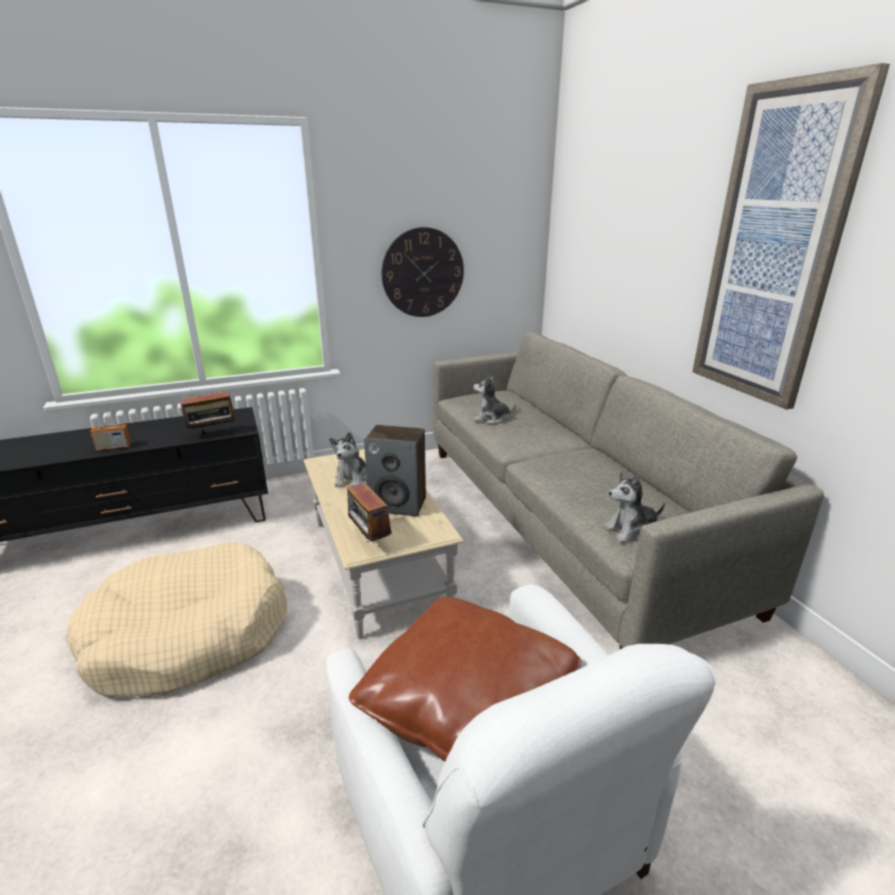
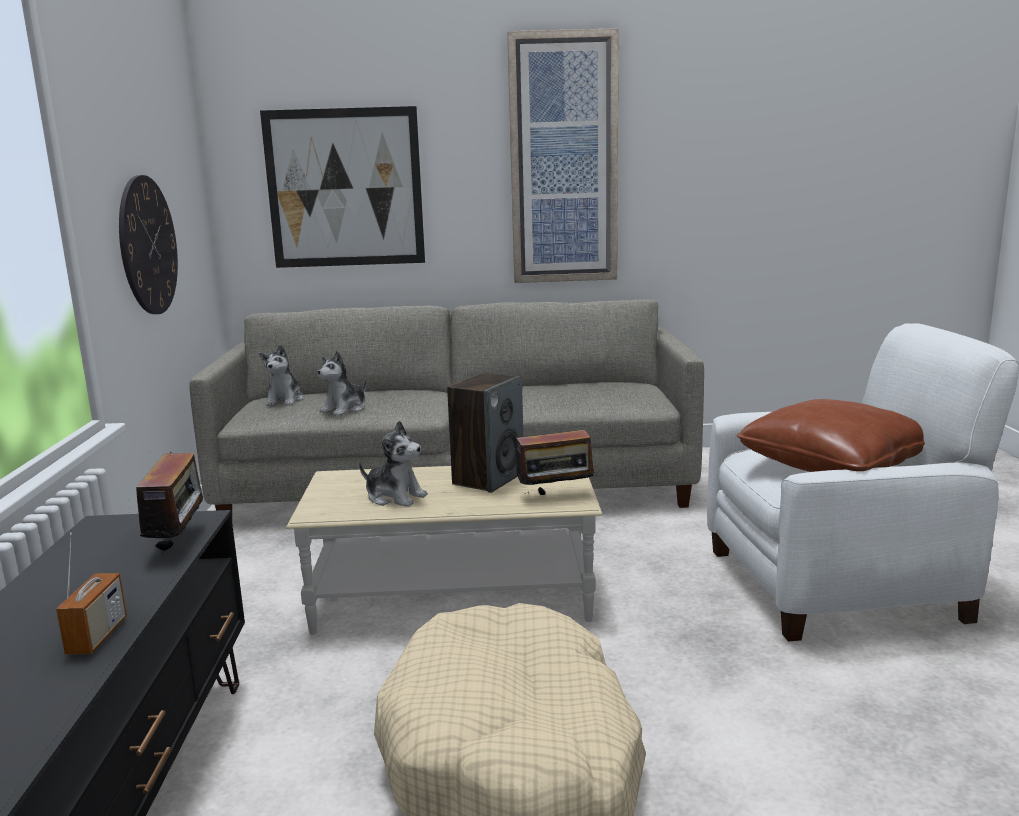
camera: 70 degrees left, 10 degrees down
(608, 247) = (345, 188): none -> picture
(631, 531) = (630, 398): plush toy -> plush toy (285, 400)

